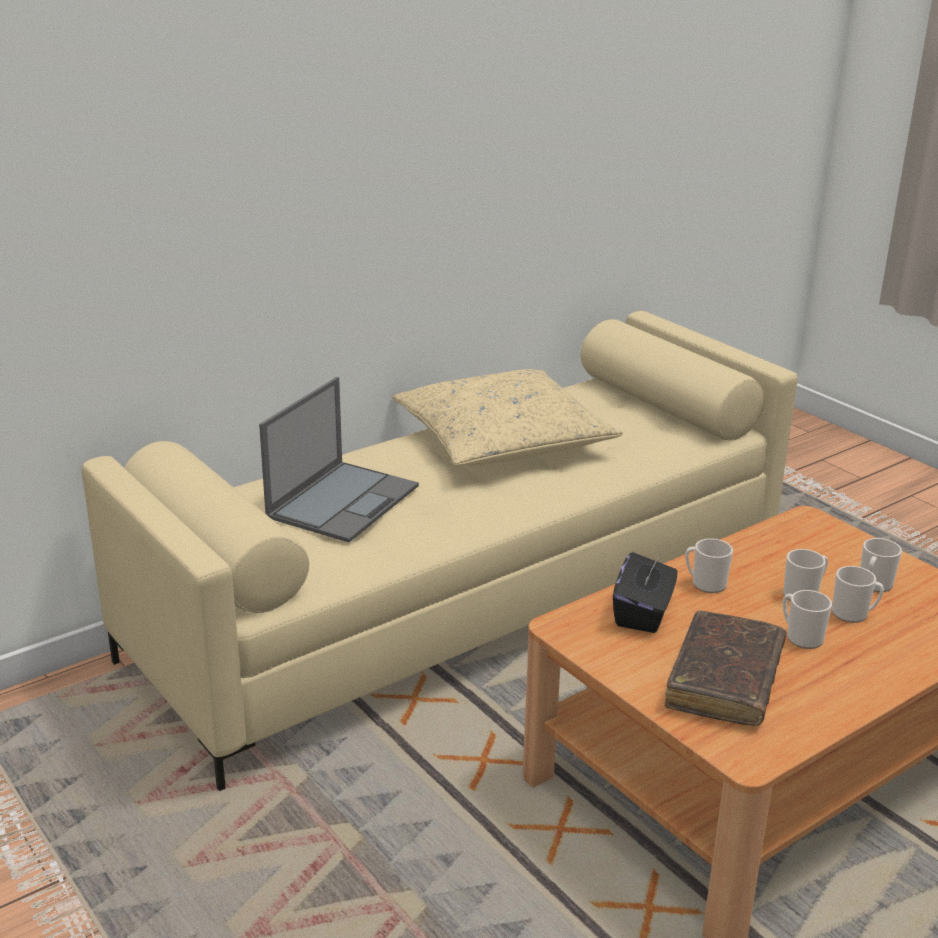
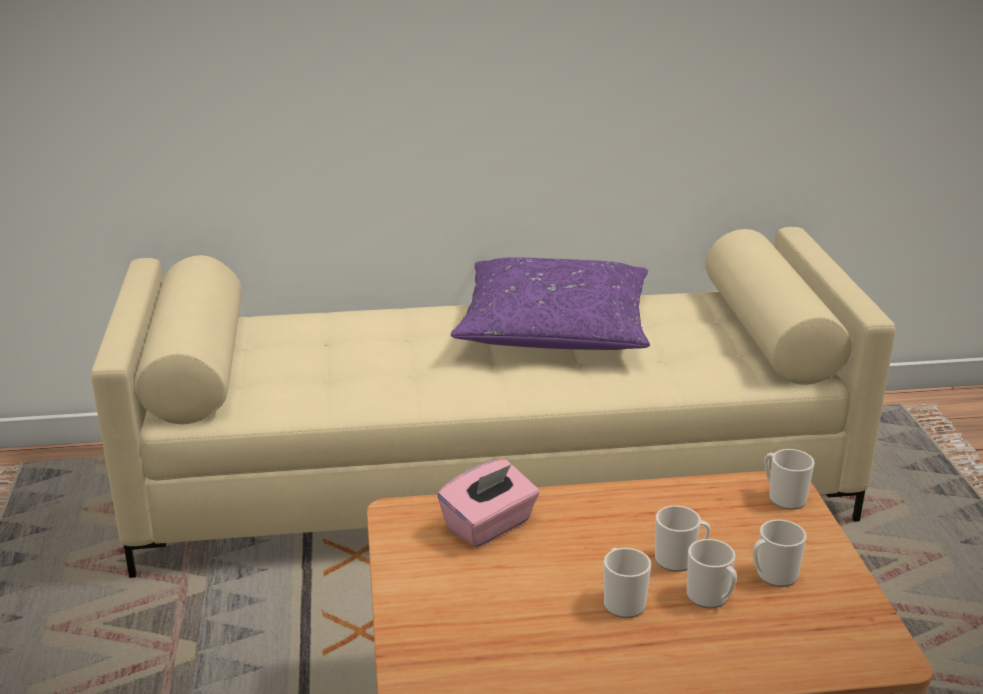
camera: 30 degrees right, 0 degrees up
(344, 500) = (345, 347): laptop -> none
(502, 440) = (554, 328): beige pillow -> purple pillow
(643, 613) = (489, 526): black tissue box -> pink tissue box
(705, 584) = (587, 517): mug -> mug (783, 497)
(724, 681) = (488, 617): brown book -> none

